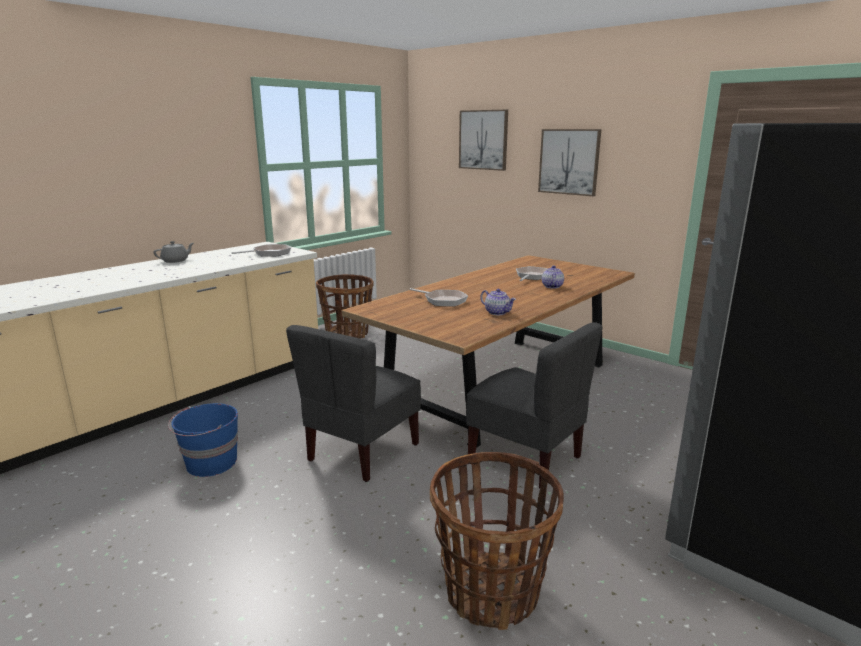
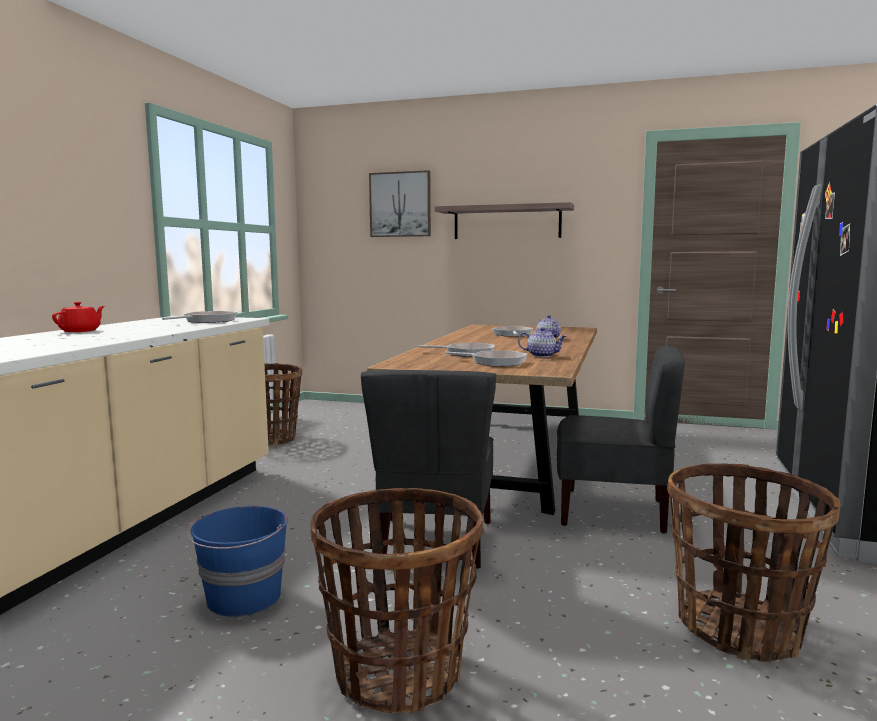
camera: 25 degrees left, 10 degrees down
(175, 261) = (81, 331): grey teapot -> red teapot
(237, 544) = (398, 672): none -> basket
(442, 317) = (495, 362): none -> frying pan
(569, 162) = (507, 222): picture -> shelf

